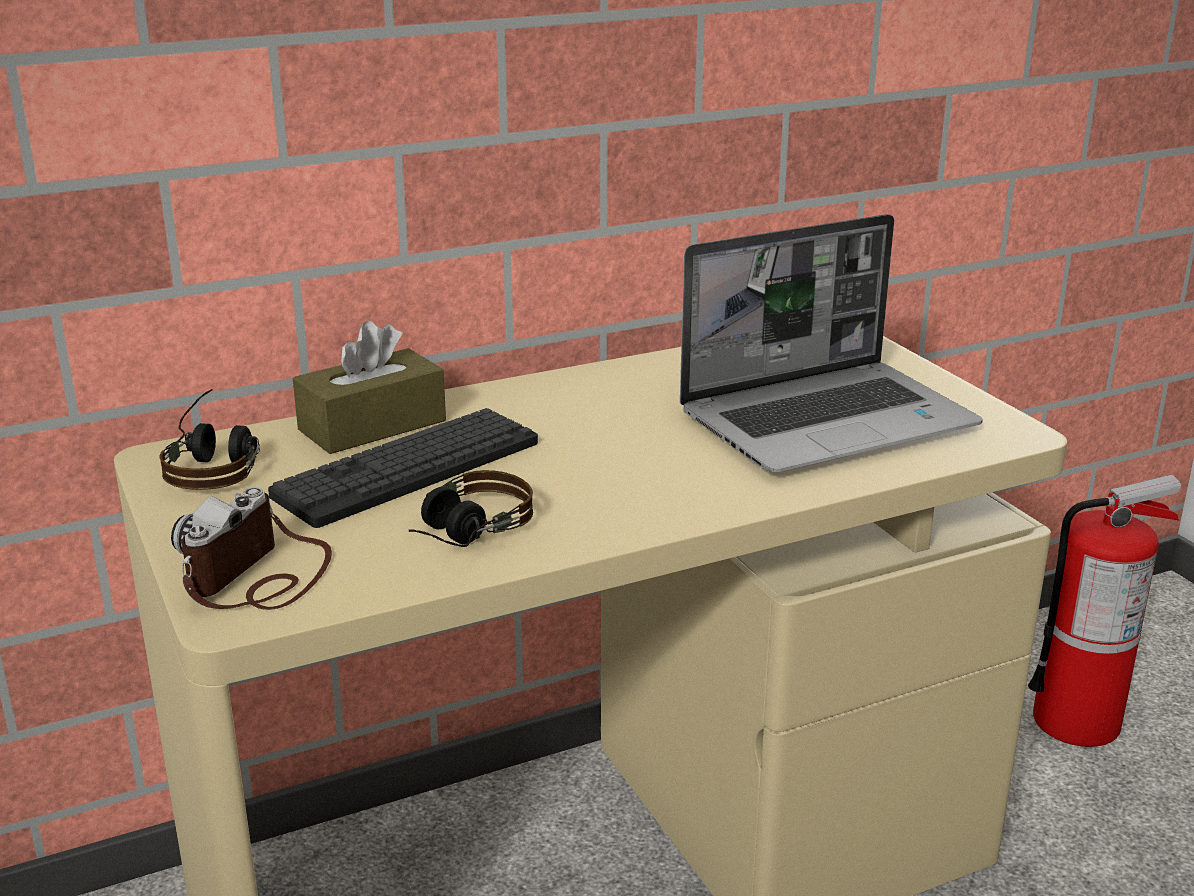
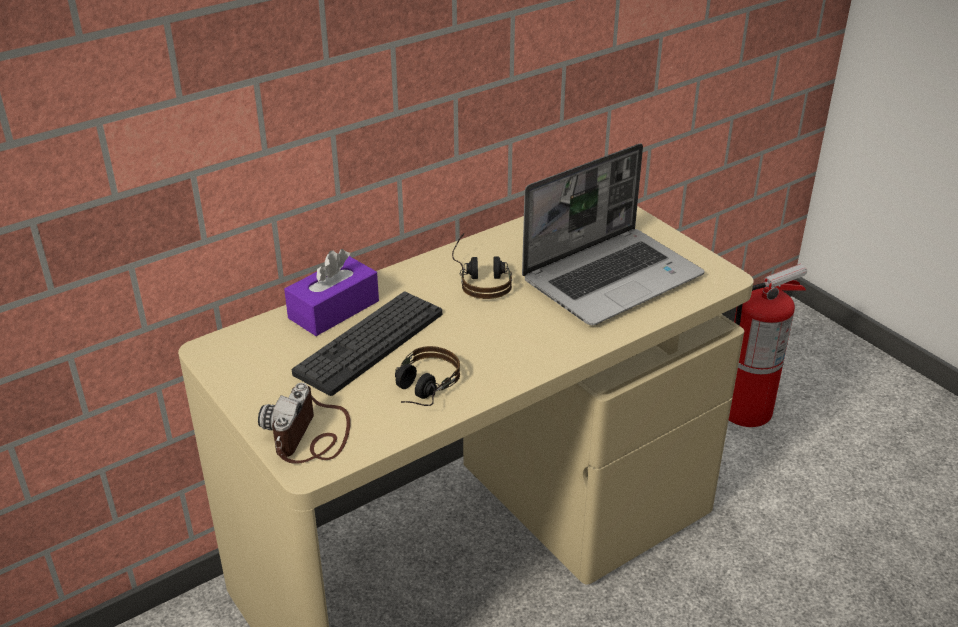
camera: 10 degrees left, 10 degrees up
(216, 462) = (246, 350): headphones -> headphones (481, 278)
(372, 425) = (334, 309): brown tissue box -> purple tissue box

